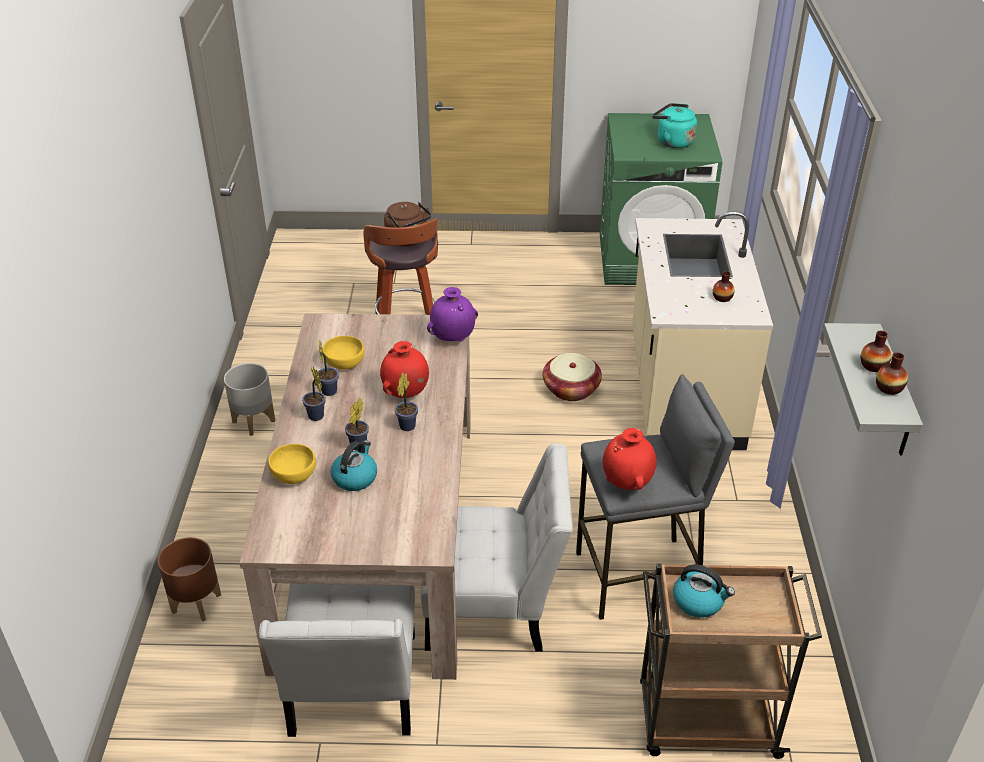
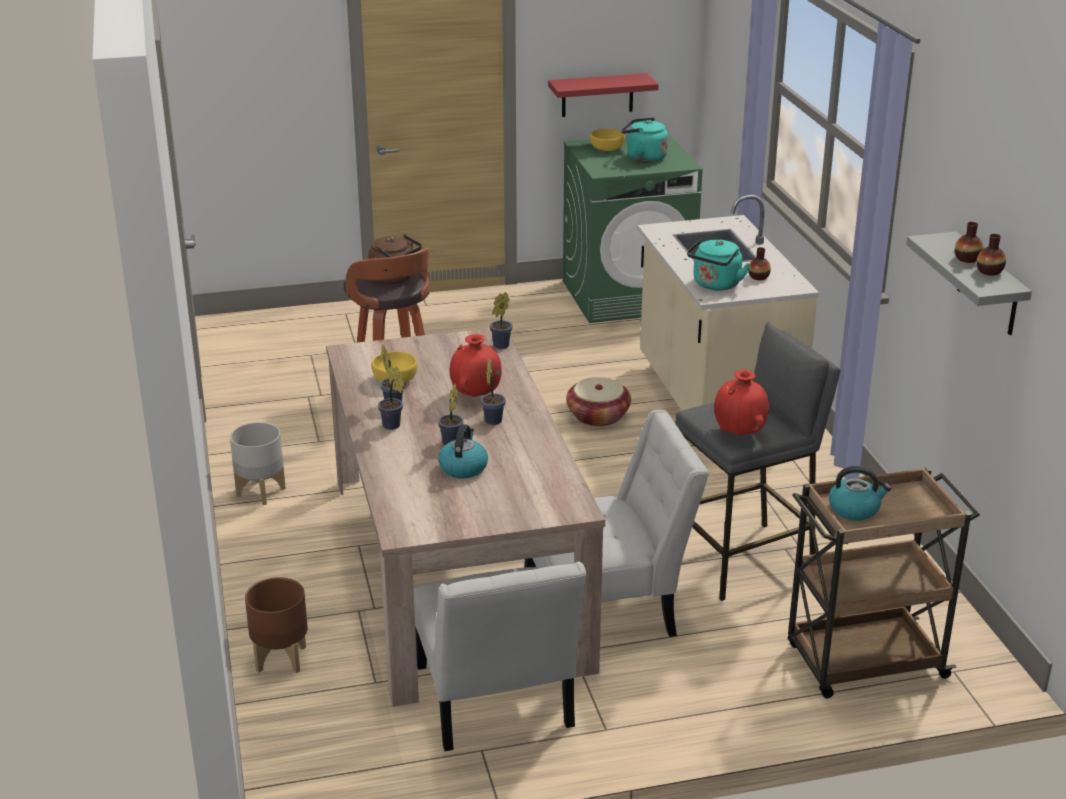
camera: 15 degrees left, 10 degrees down
(294, 474) = (397, 474): yellow bowl -> yellow bowl (607, 149)
(453, 338) = (499, 346): purple vase -> potted plant
(643, 74) = (597, 95): none -> red shelf
(676, 302) = (715, 285): none -> turquoise kettle

